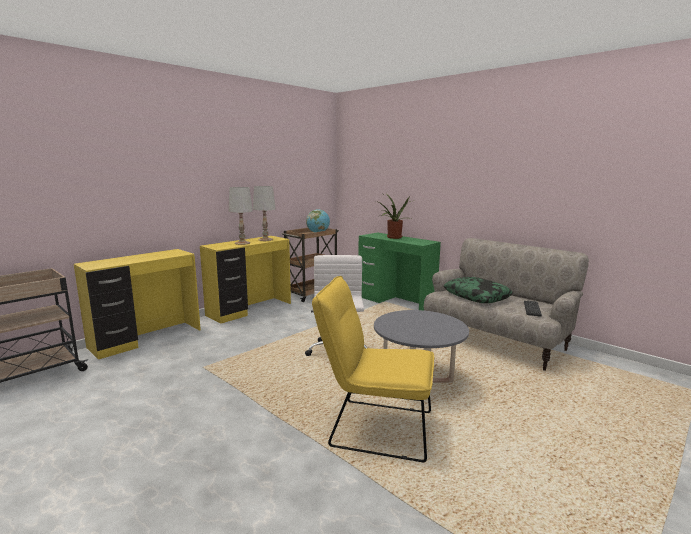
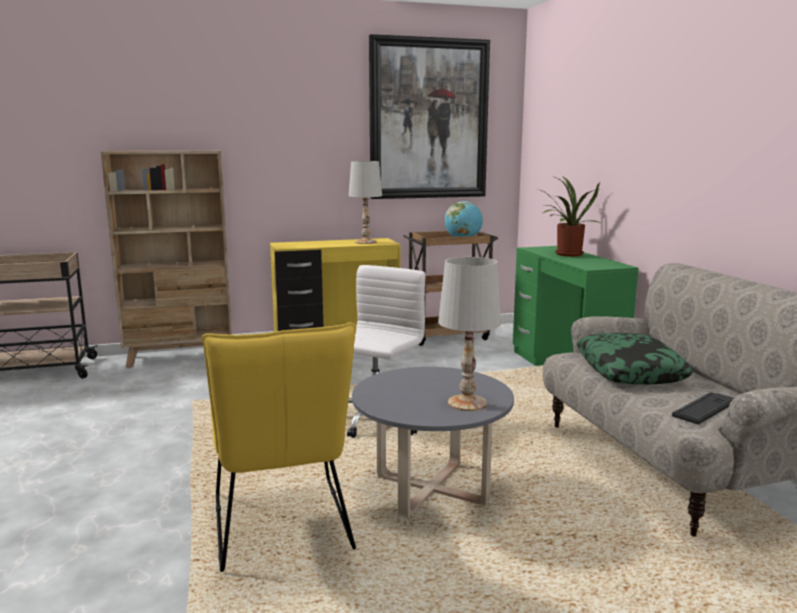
camera: 30 degrees right, 0 degrees up
(147, 339) = (181, 357): yellow desk -> beige bookcase
(242, 243) = (326, 244): white table lamp -> white table lamp (468, 403)
(290, 158) = (428, 119): none -> picture
(374, 427) = (282, 529): yellow chair -> yellow chair turned 150 degrees counterclockwise

